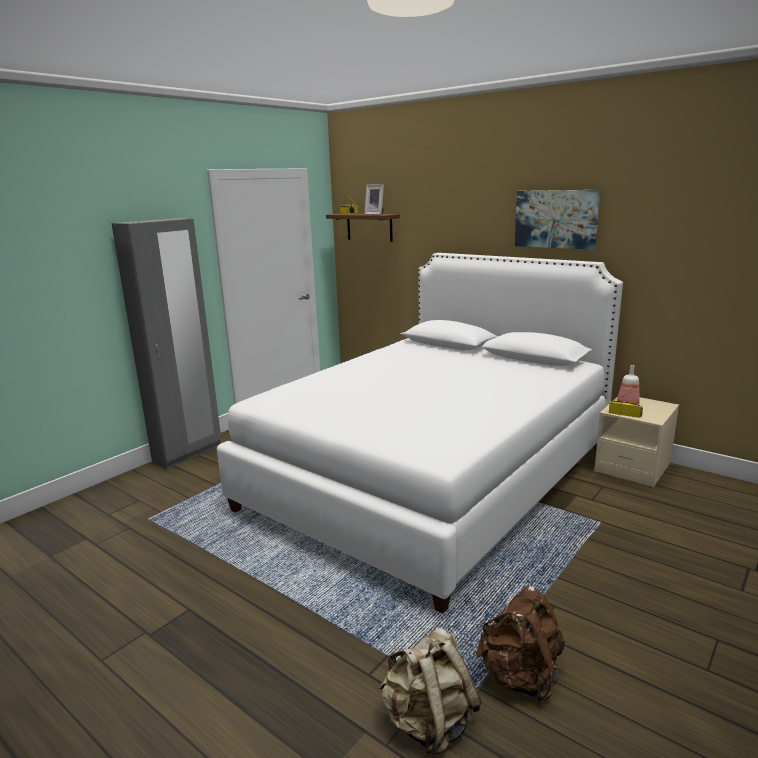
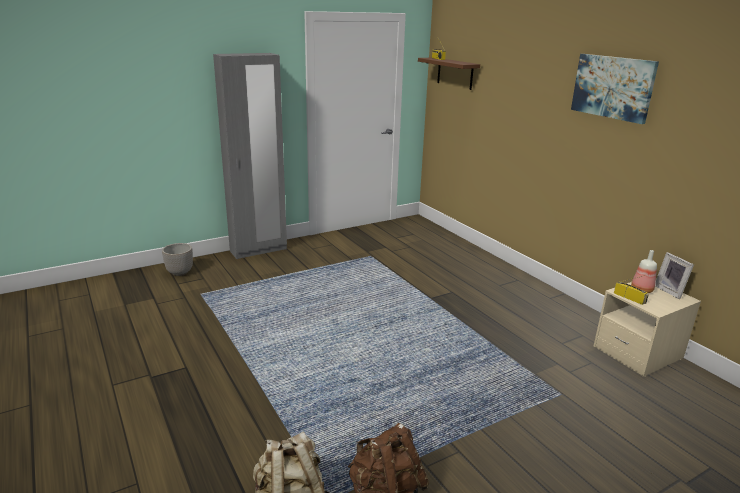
camera: 20 degrees right, 5 degrees up
(103, 500) = (180, 272): none -> planter
(376, 214) = (458, 62): picture frame -> picture frame (670, 291)
(431, 476) = (435, 314): white bed -> none

